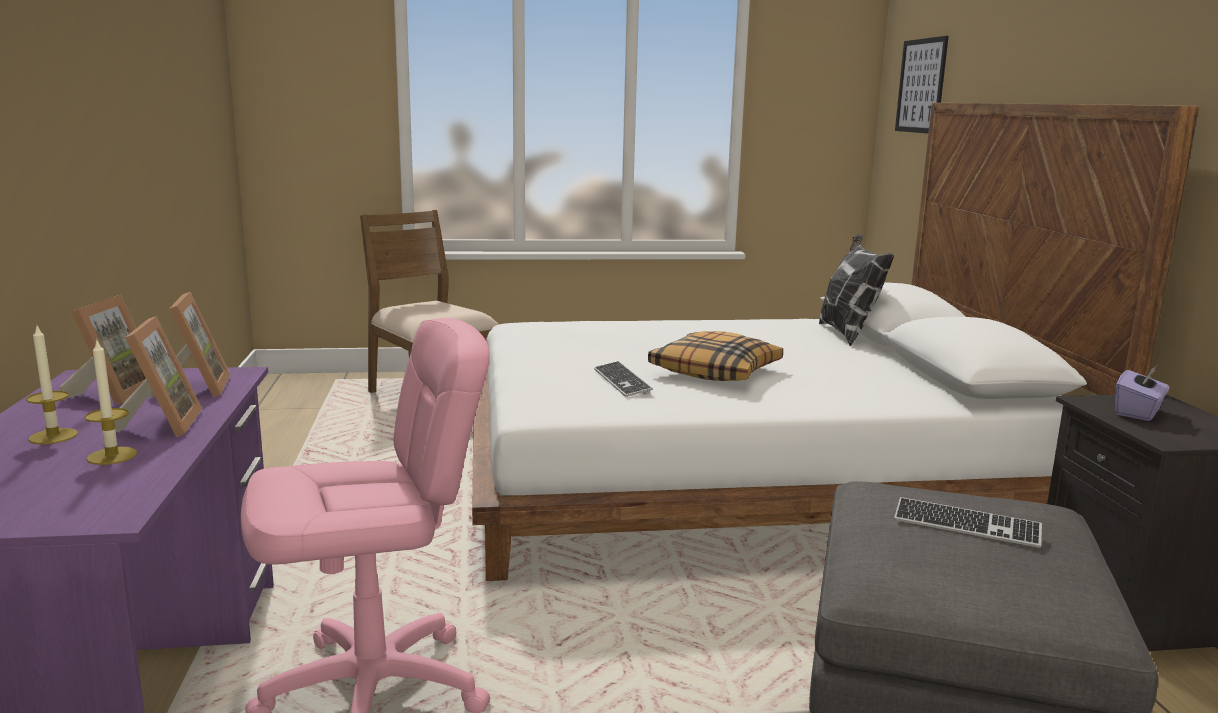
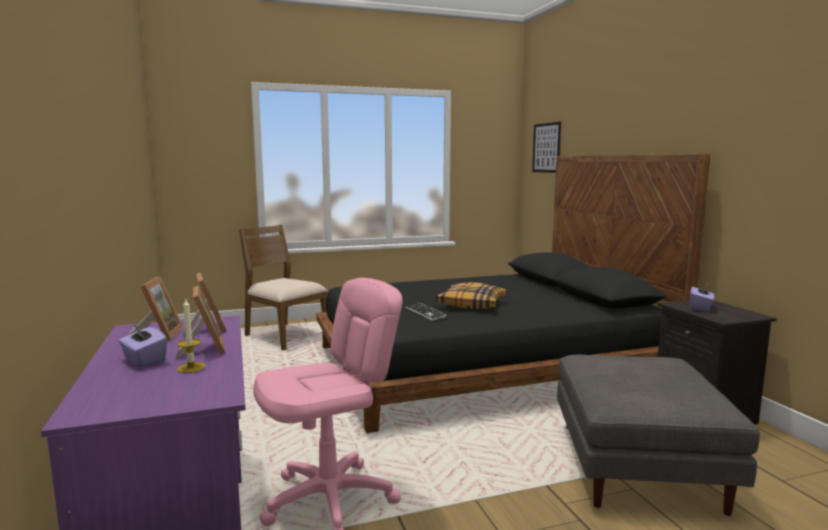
camera: 10 degrees left, 5 degrees down
(53, 436) = (144, 360): candle -> purple tissue box
(744, 478) = (484, 365): white bed -> black bed
(848, 334) = (528, 281): pillow -> none
(966, 526) = (640, 370): keyboard -> none

